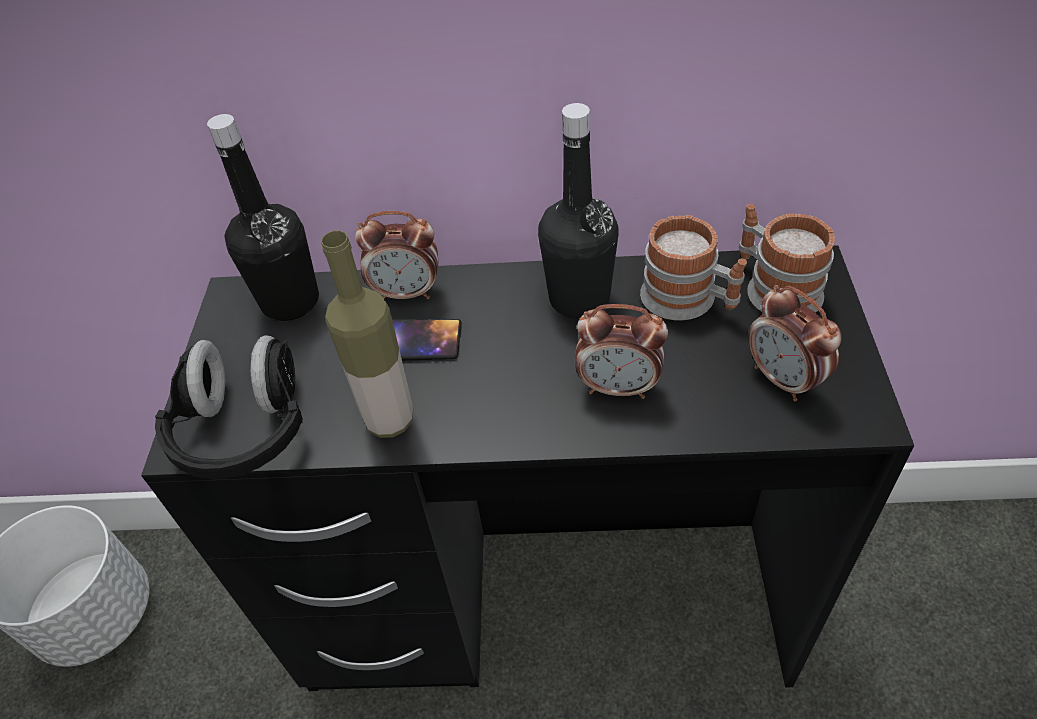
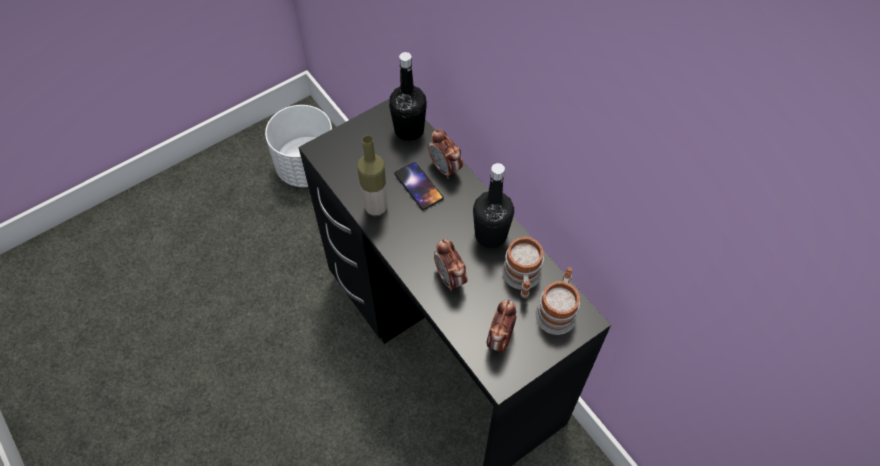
camera: 50 degrees right, 10 degrees up
(245, 429) = (338, 163): black headphones -> none

